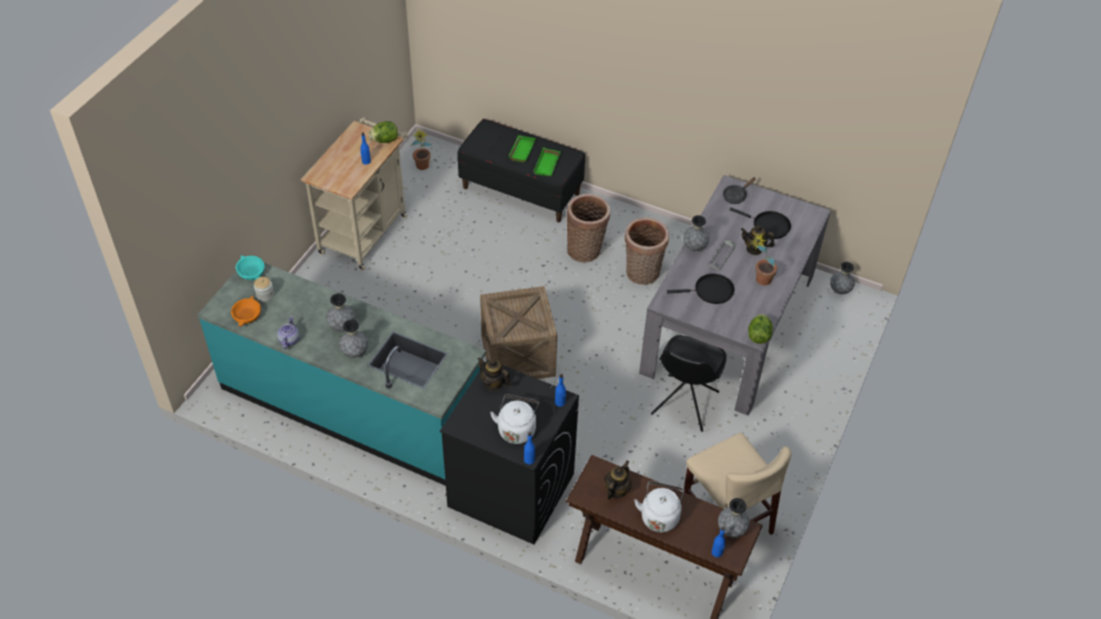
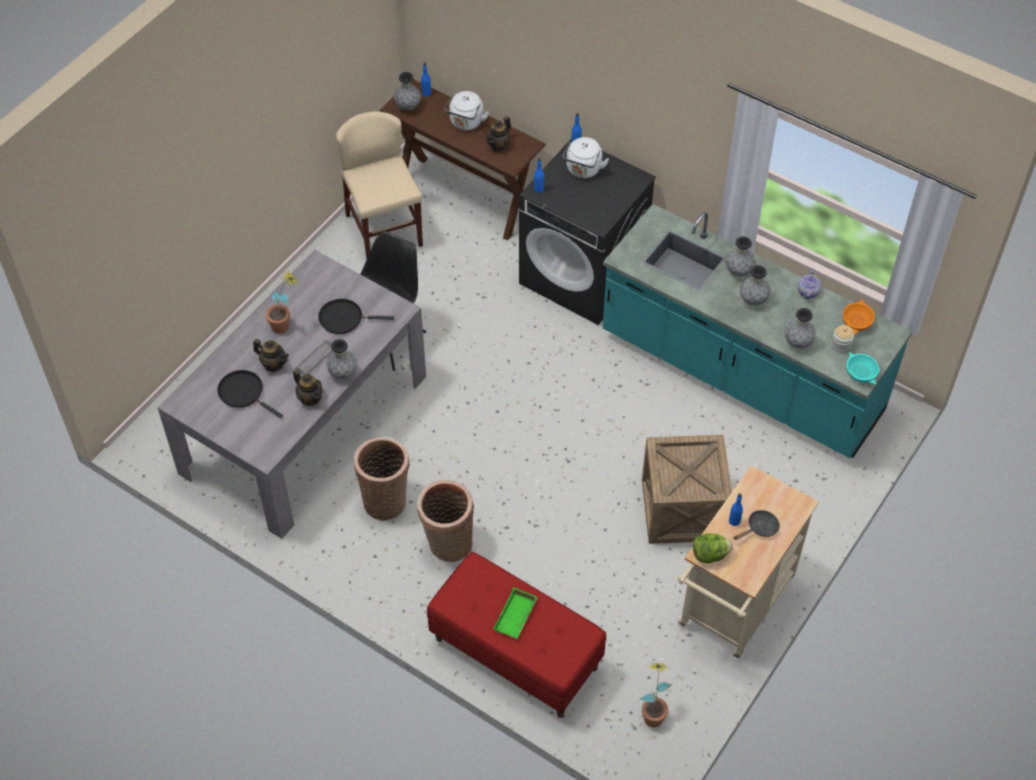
camera: 170 degrees left, 5 degrees up
(493, 384) = (600, 212): teapot -> teapot (310, 398)
(518, 356) = (556, 411): crate -> crate (682, 509)
(521, 190) = (515, 653): black bench -> red bench
(548, 165) = (483, 586): green tray -> none
(736, 196) = (264, 439): black frying pan -> black frying pan (760, 528)
(758, 336) = (313, 264): lettuce -> none
(839, 290) = (155, 451): grey vase -> grey vase (797, 343)

